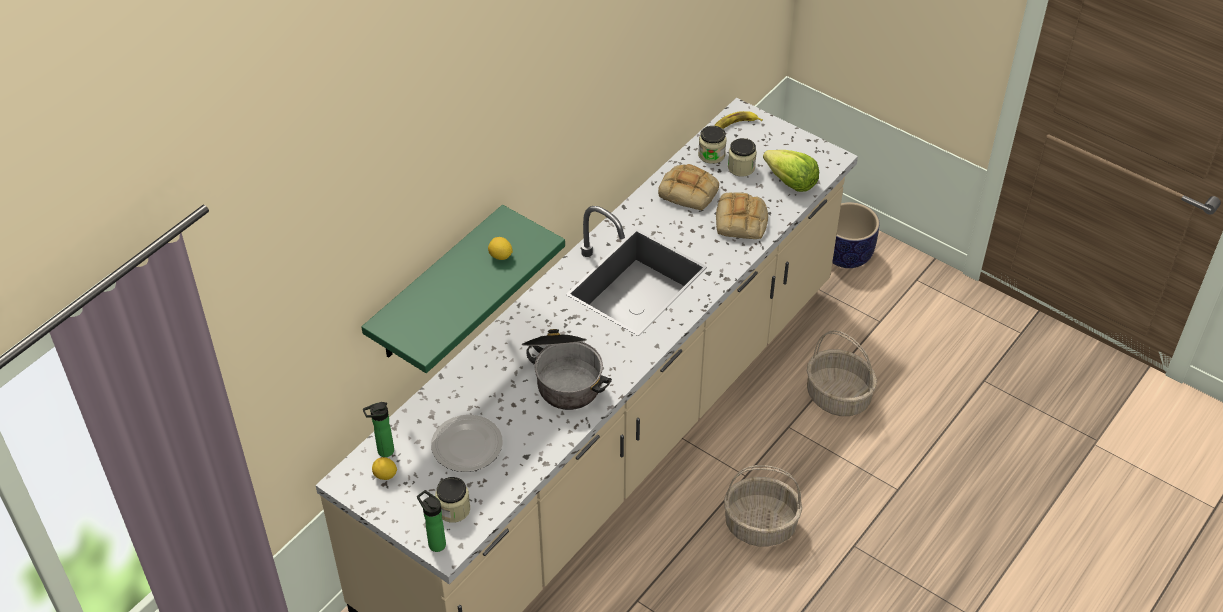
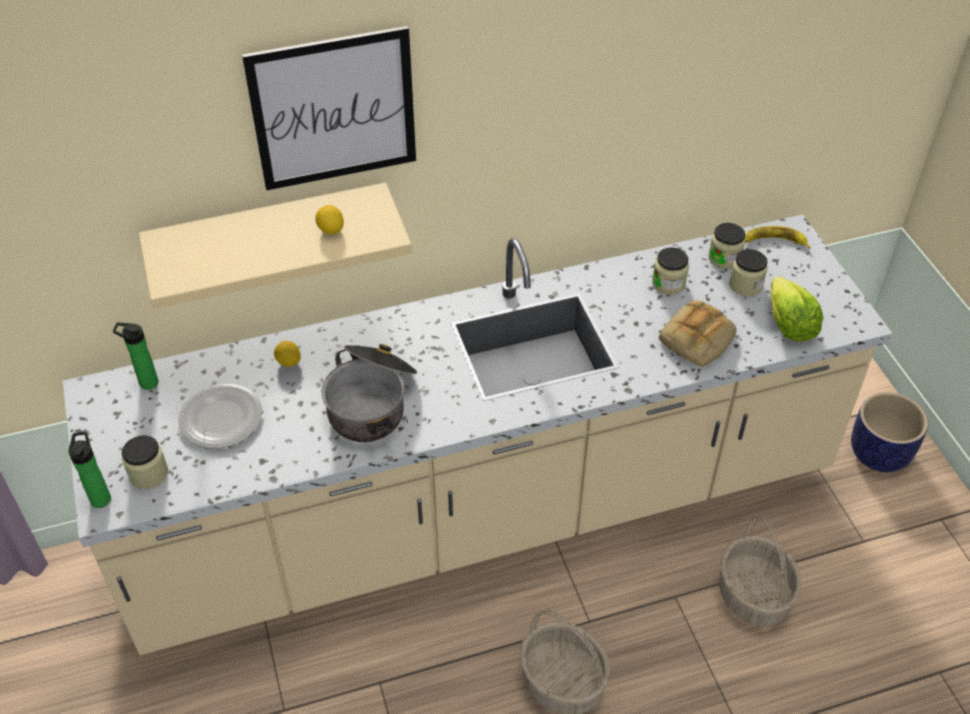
camera: 35 degrees right, 0 degrees up
(385, 475) = (125, 405): lemon -> lemon (288, 362)
(436, 286) = (270, 237): green shelf -> beige shelf
(473, 164) = (334, 109): none -> picture
(690, 191) = (668, 283): bread -> jar

